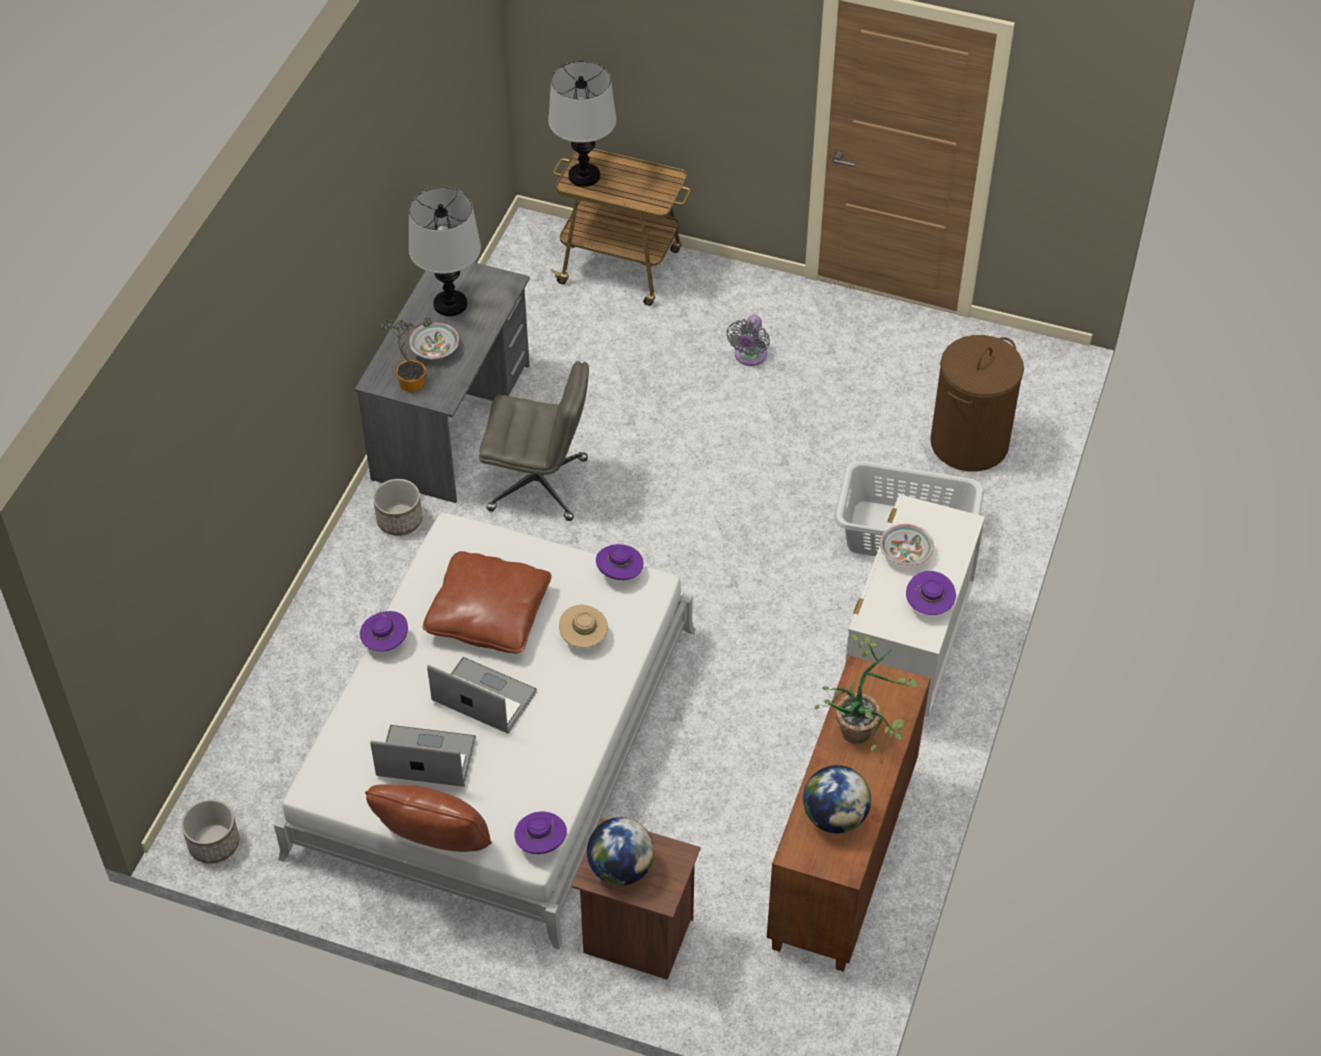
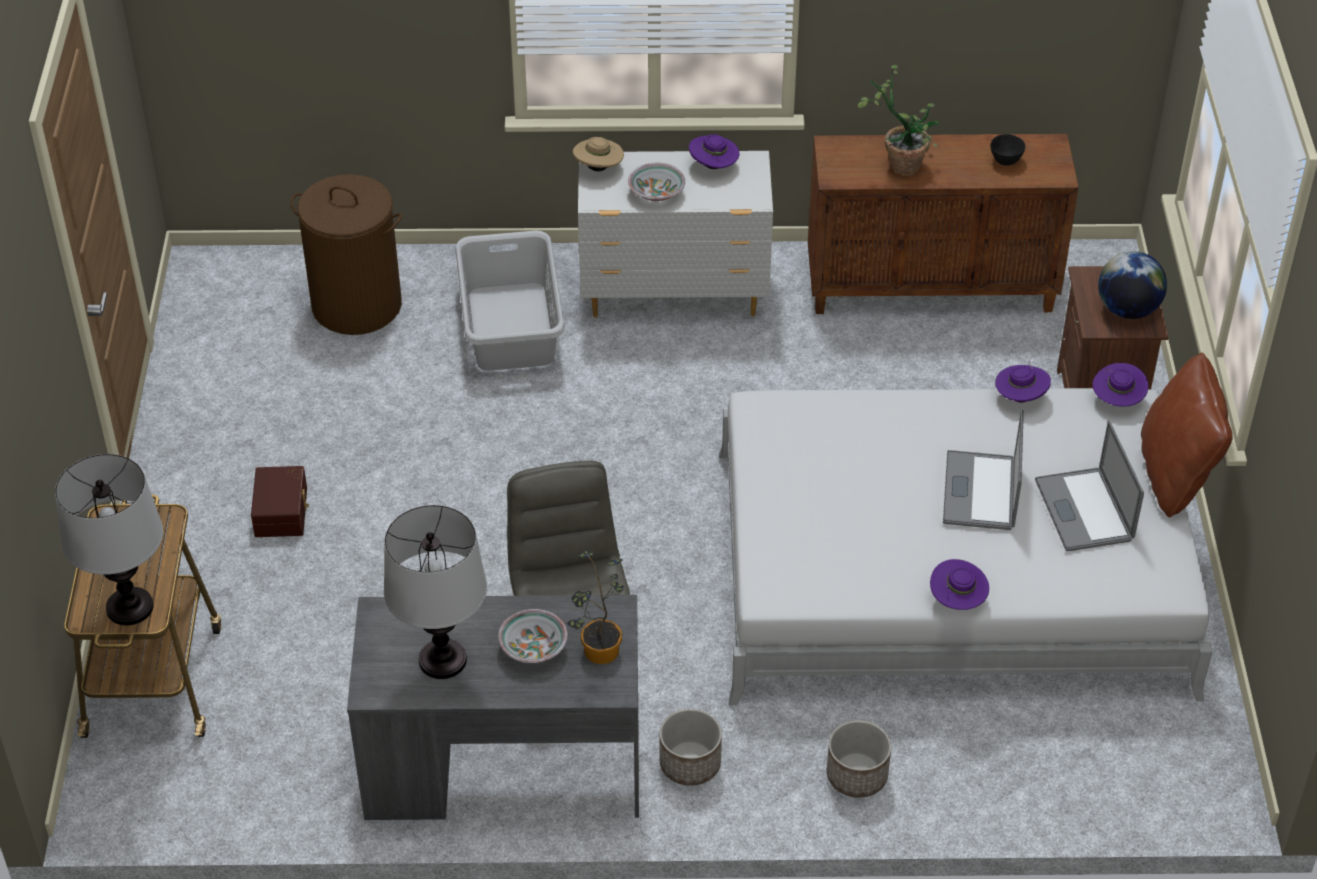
camera: 110 degrees left, 5 degrees down
(213, 844) = (1223, 766): planter -> planter (857, 775)
(489, 615) = (870, 524): brown pillow -> none
(584, 638) = (857, 438): beige hat -> beige hat (598, 168)
(620, 573) = (755, 435): purple hat -> purple hat (1020, 397)
(749, 357) = (283, 511): grey fan -> brown storage box
(835, 817) = (1005, 161): globe -> black bowl

